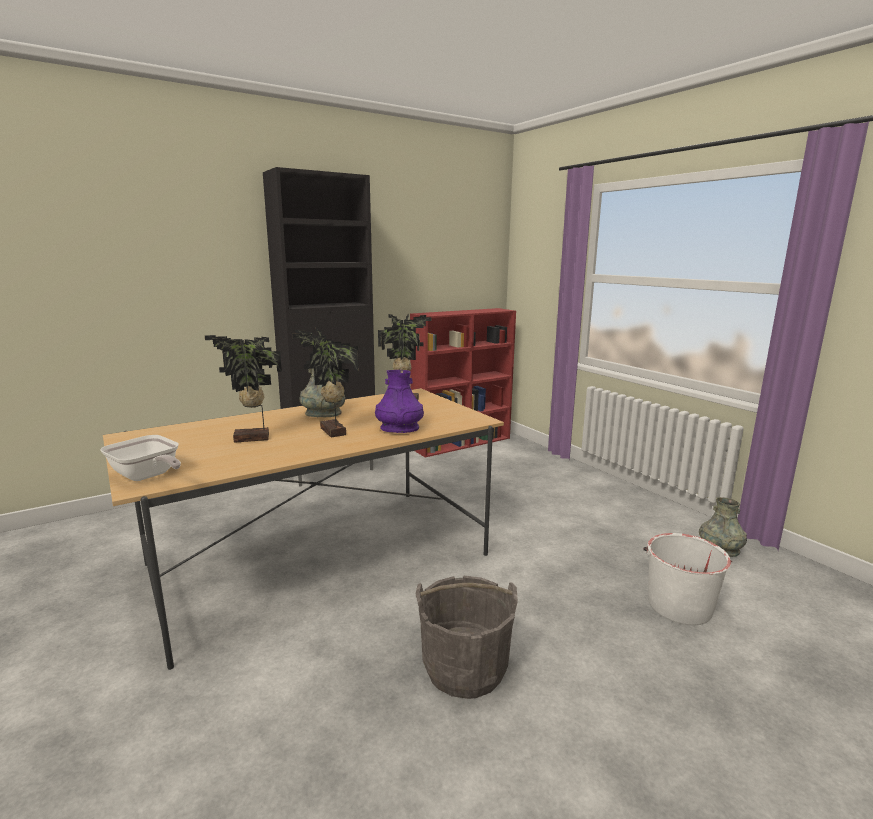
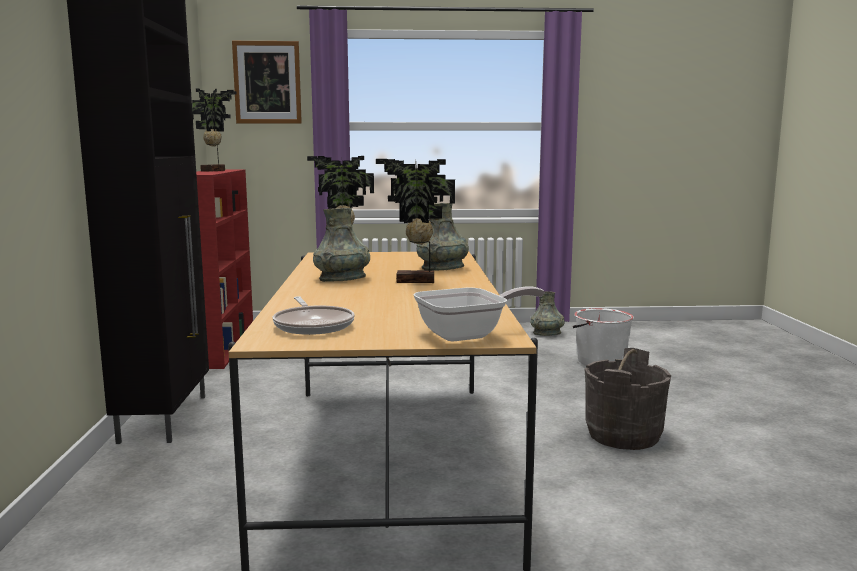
camera: 60 degrees left, 5 degrees down
(168, 436) = (313, 325): none -> frying pan
(252, 439) = (393, 301): potted plant -> potted plant (215, 171)
(399, 429) = (442, 268): purple vase -> grey vase
(544, 237) = (267, 82): none -> picture

